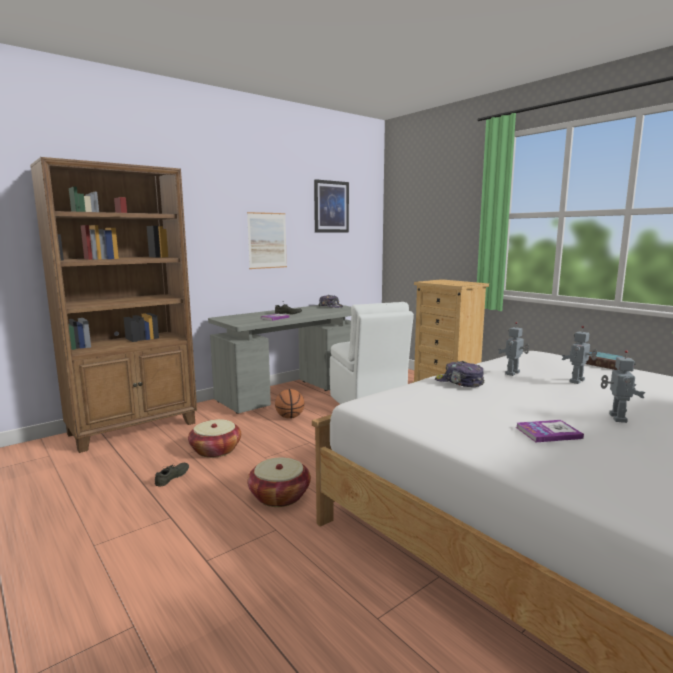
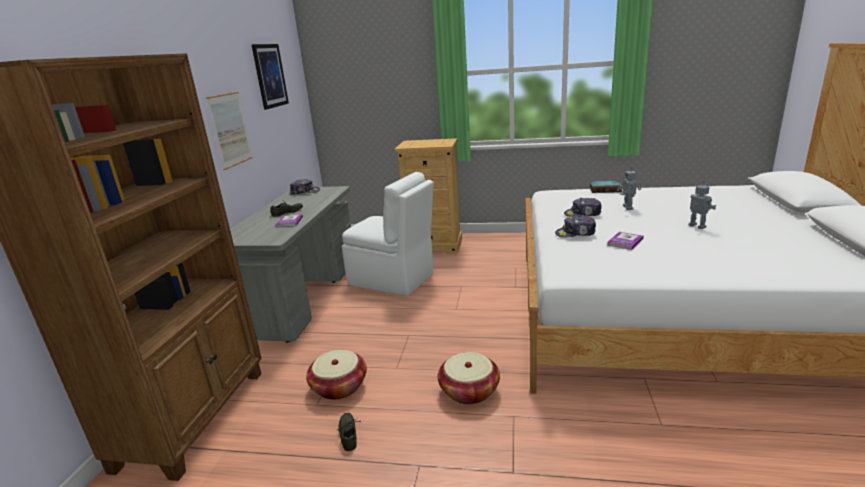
camera: 40 degrees left, 10 degrees up
(290, 417) = (349, 321): basketball -> none
(513, 373) = (583, 214): toy robot -> cap
(548, 433) = (696, 250): book -> book (625, 242)

